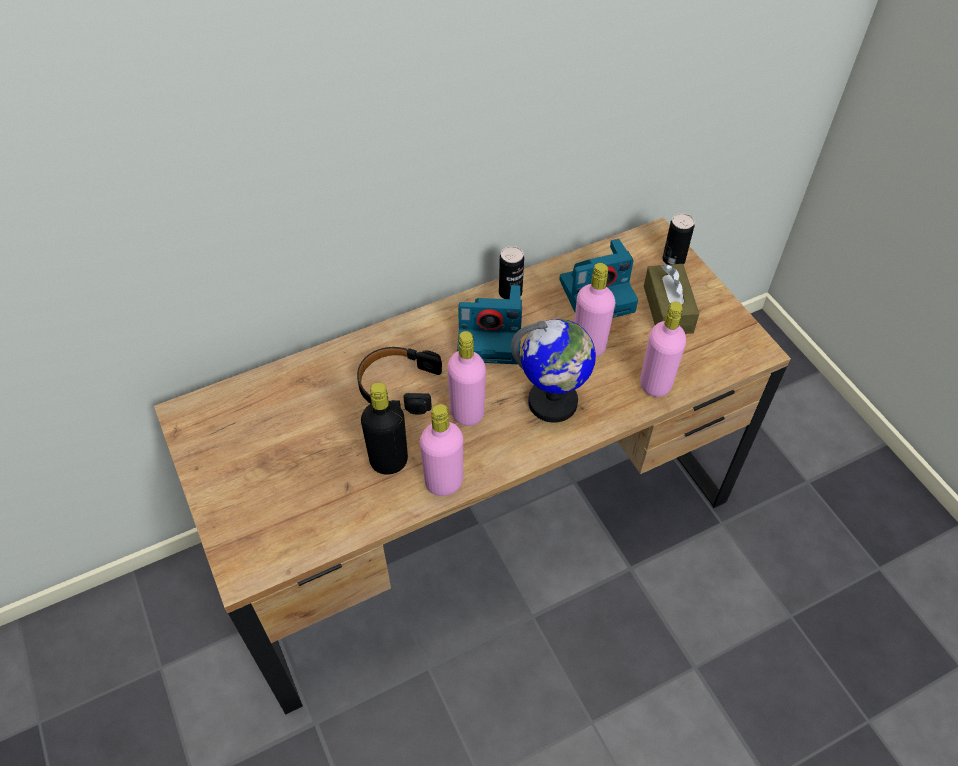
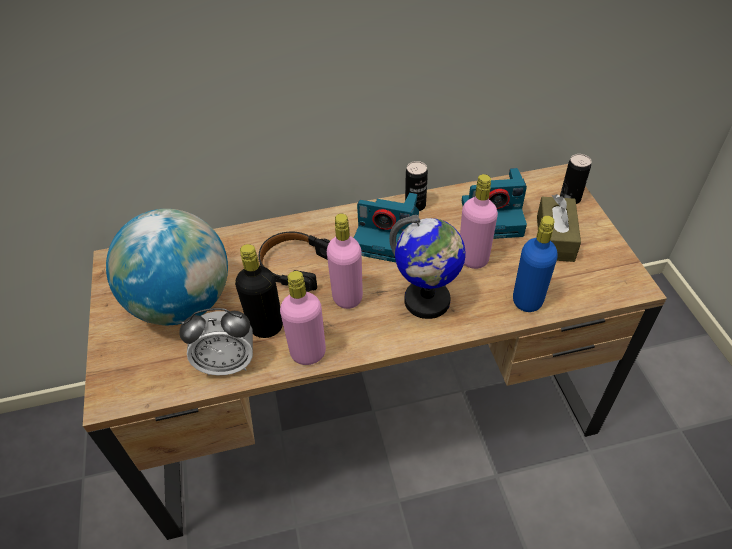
camera: 15 degrees right, 5 degrees down
(285, 451) = (183, 303): none -> globe
(360, 510) = (227, 363): none -> alarm clock
(655, 384) = (527, 300): pink bottle -> blue bottle

